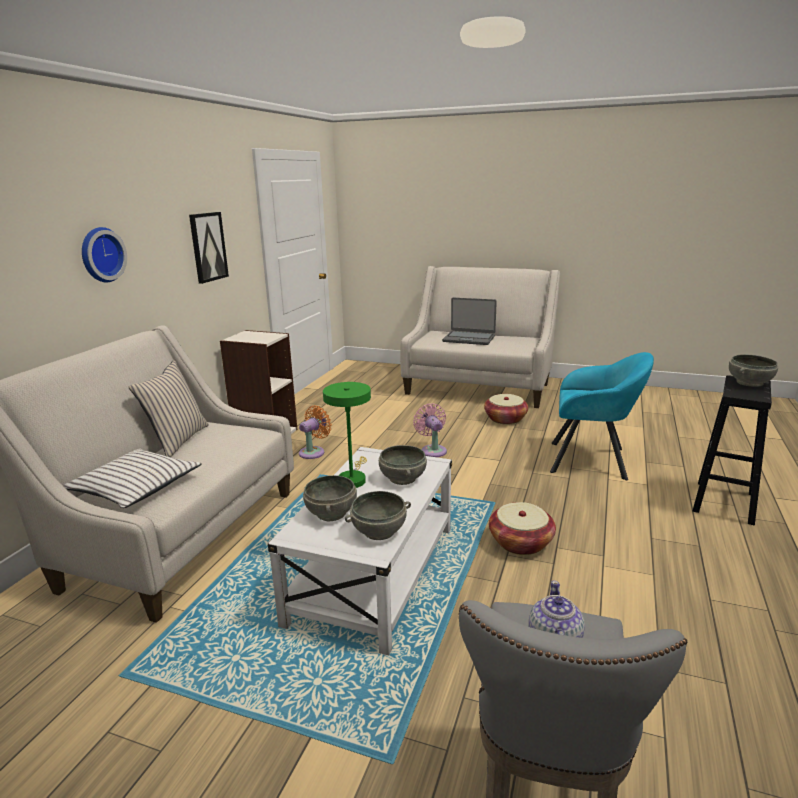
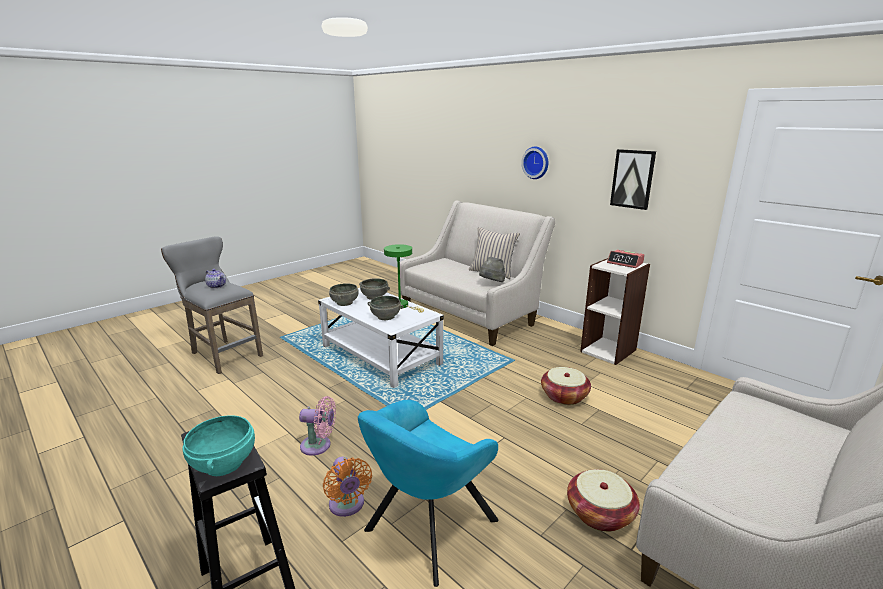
camera: 115 degrees right, 0 degrees up
(135, 487) = (443, 265): white pillow -> none
(235, 432) = (491, 283): none -> grey hat
(249, 335) = (625, 263): none -> alarm clock
(314, 452) = (559, 364): orange fan -> orange fan (347, 506)
(432, 450) = (529, 421): pink fan -> pink fan (319, 446)
(469, 339) = (776, 448): laptop -> none
(520, 542) = (350, 410): basket -> basket (564, 396)
(749, 382) = (225, 463): grey bowl -> turquoise bowl

